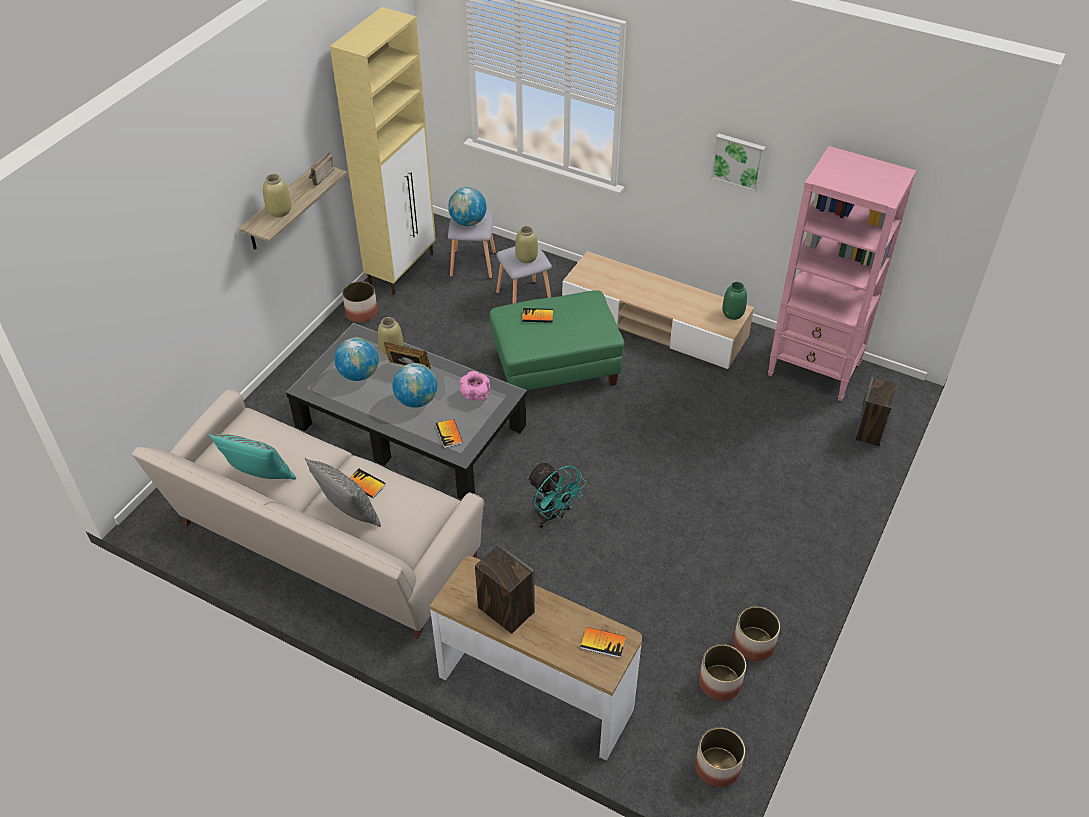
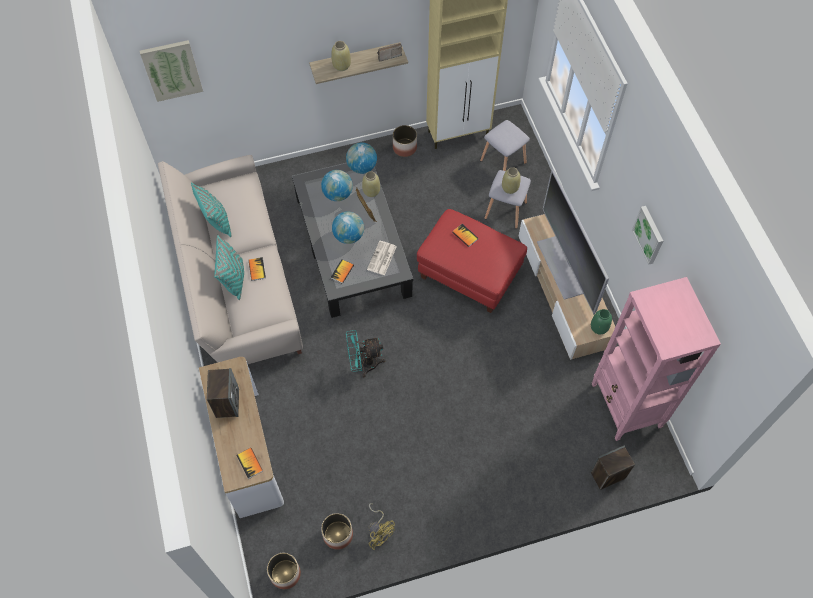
camera: 45 degrees right, 15 degrees up
(96, 303) = (172, 70): none -> picture
(349, 512) = (234, 279): grey pillow -> turquoise pillow
(468, 222) = (504, 134): globe -> globe (362, 167)
(475, 395) = (382, 258): pink bowl -> newspaper
(552, 516) = (364, 364): turquoise fan -> turquoise fan turned 75 degrees clockwise
(555, 369) = (469, 273): green ottoman -> red ottoman
(643, 292) = (561, 266): none -> television
(753, 643) = (379, 532): planter -> yellow fan

